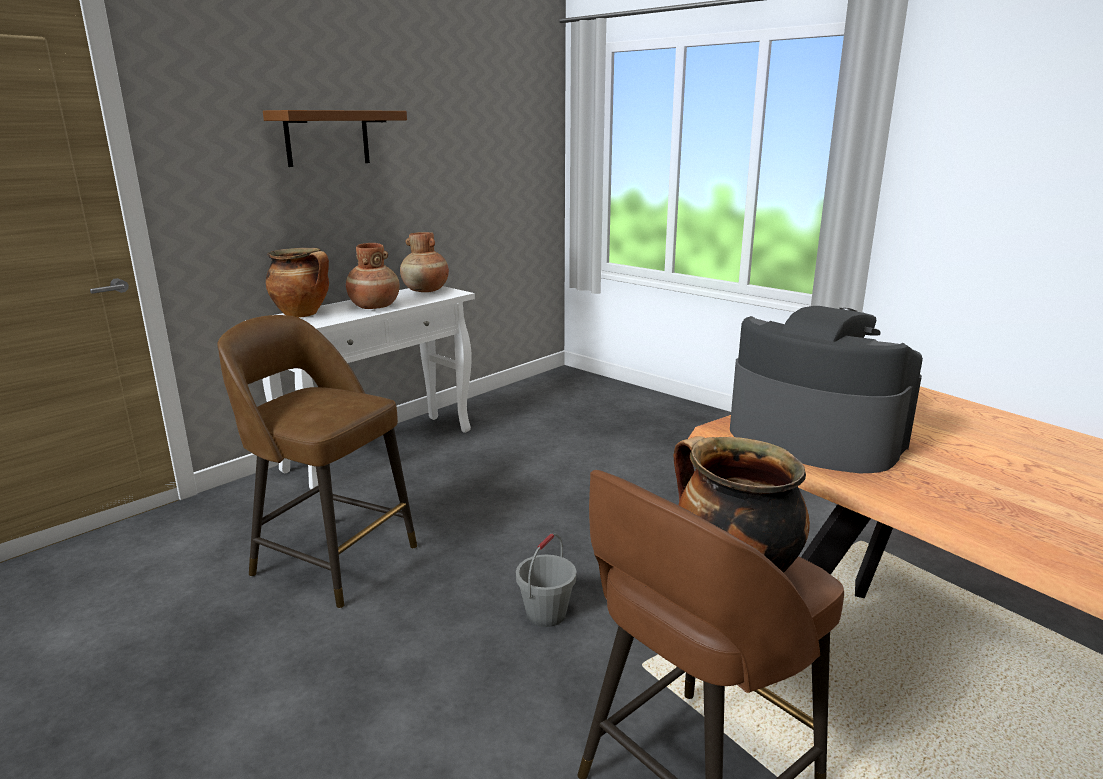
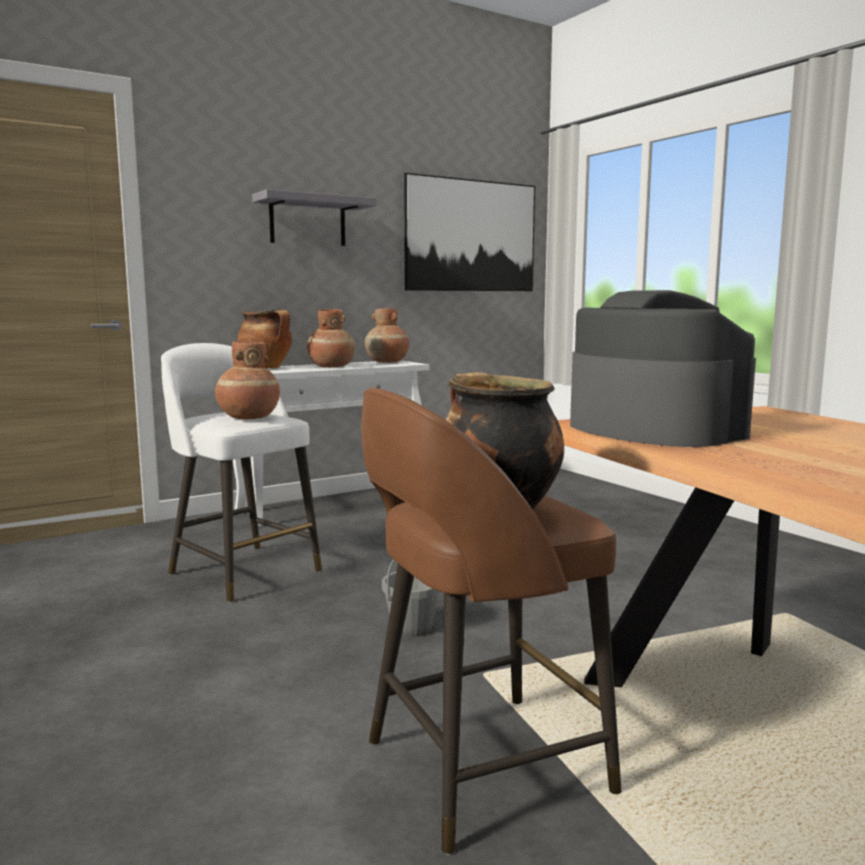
camera: 15 degrees right, 10 degrees down
(327, 138) = (307, 221): brown shelf -> grey shelf
(331, 406) = (248, 417): none -> brown vase
(331, 559) = (242, 571): brown stool -> white stool
(495, 140) = (471, 236): none -> picture

